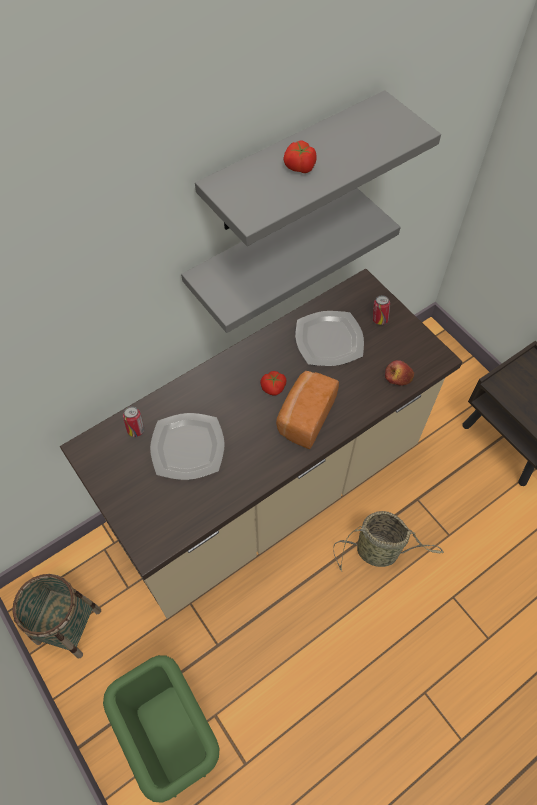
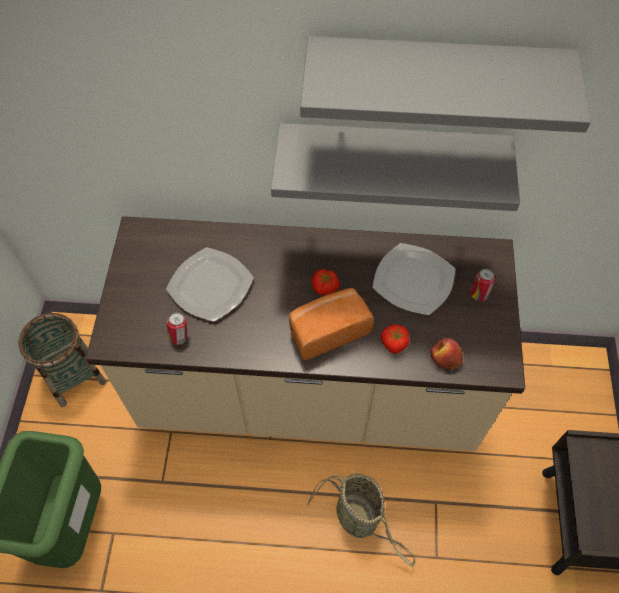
camera: 40 degrees right, 0 degrees up
(136, 429) = (186, 243): can -> can (179, 337)
(299, 166) = (413, 74): tomato -> tomato (394, 343)

